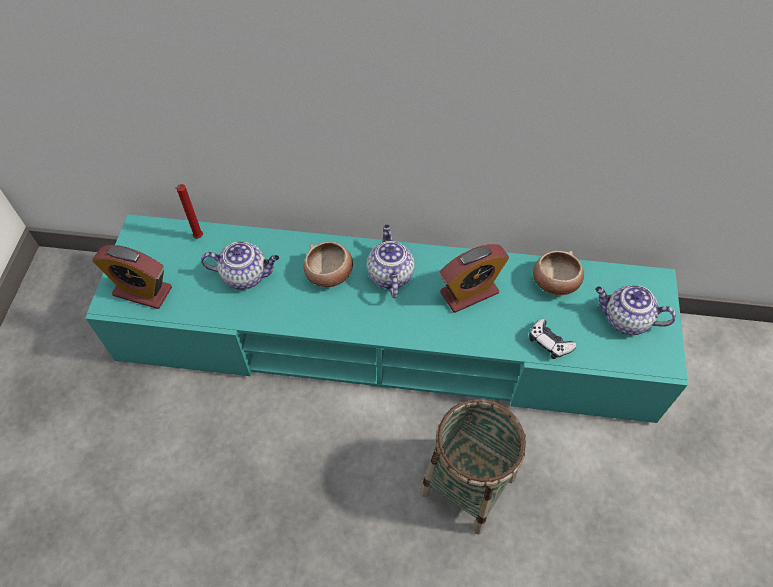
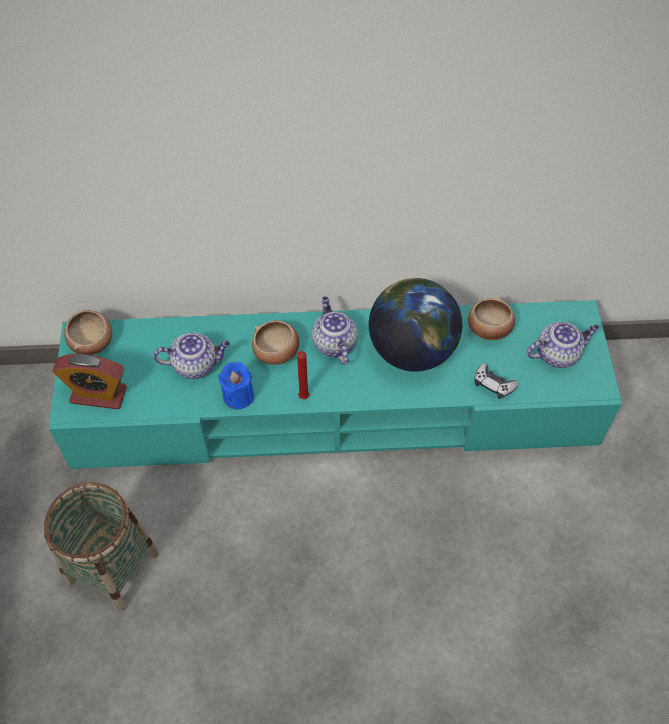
camera: 10 degrees left, 0 degrees up
(150, 237) = (92, 341): none -> bowl
(198, 238) = (140, 335): red candle -> red candle (303, 398)
(280, 314) = (238, 396): none -> blue candle
(468, 485) = (437, 530): basket -> basket (113, 567)
(469, 292) = (412, 349): alarm clock -> globe
(625, 320) = (558, 354): teapot -> teapot turned 150 degrees clockwise

